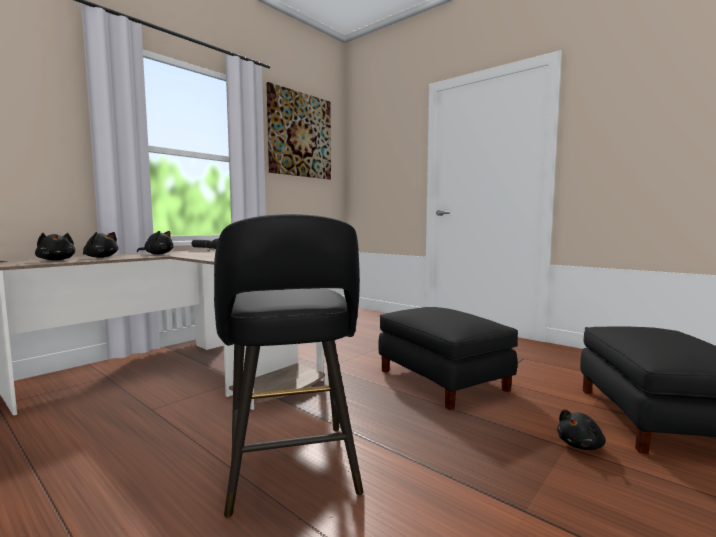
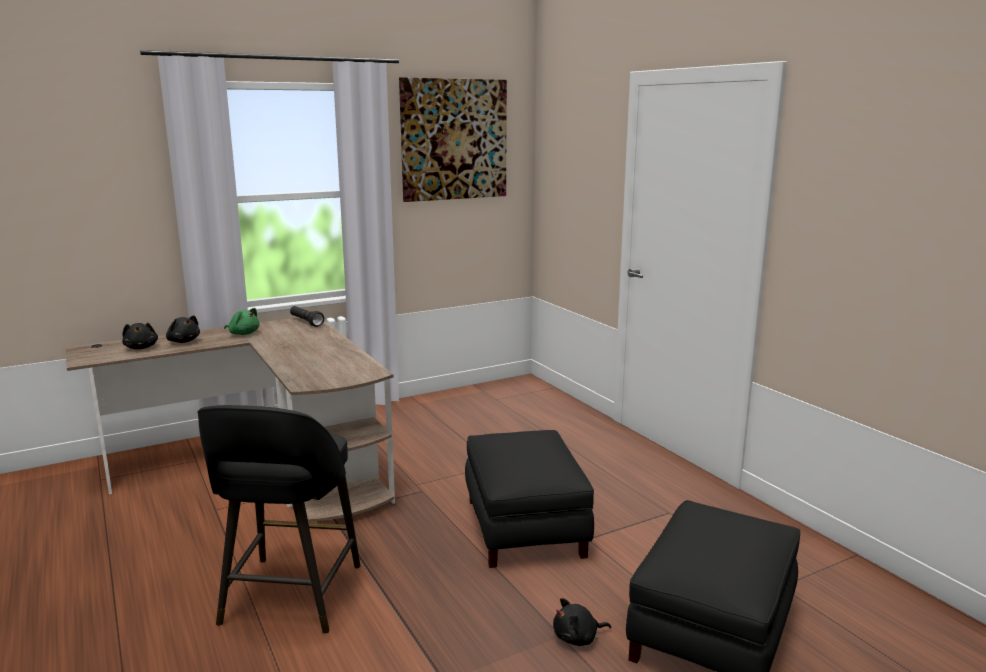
camera: 20 degrees right, 10 degrees up
(158, 254) = (243, 333): black plush toy -> green plush toy

